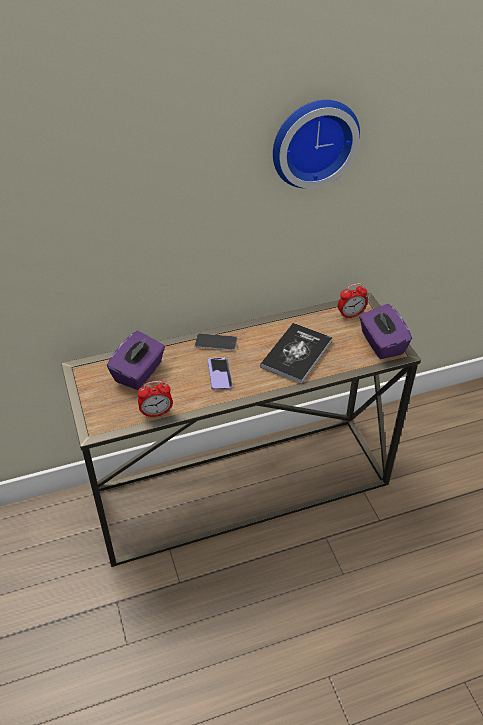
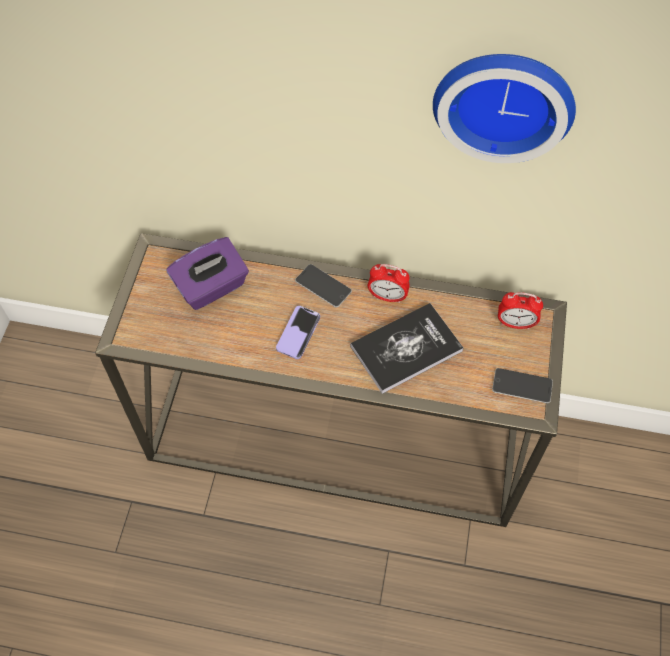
camera: 30 degrees right, 15 degrees up
(156, 413) = (196, 351): alarm clock -> alarm clock (387, 296)
(381, 344) = (522, 385): purple tissue box -> phone

